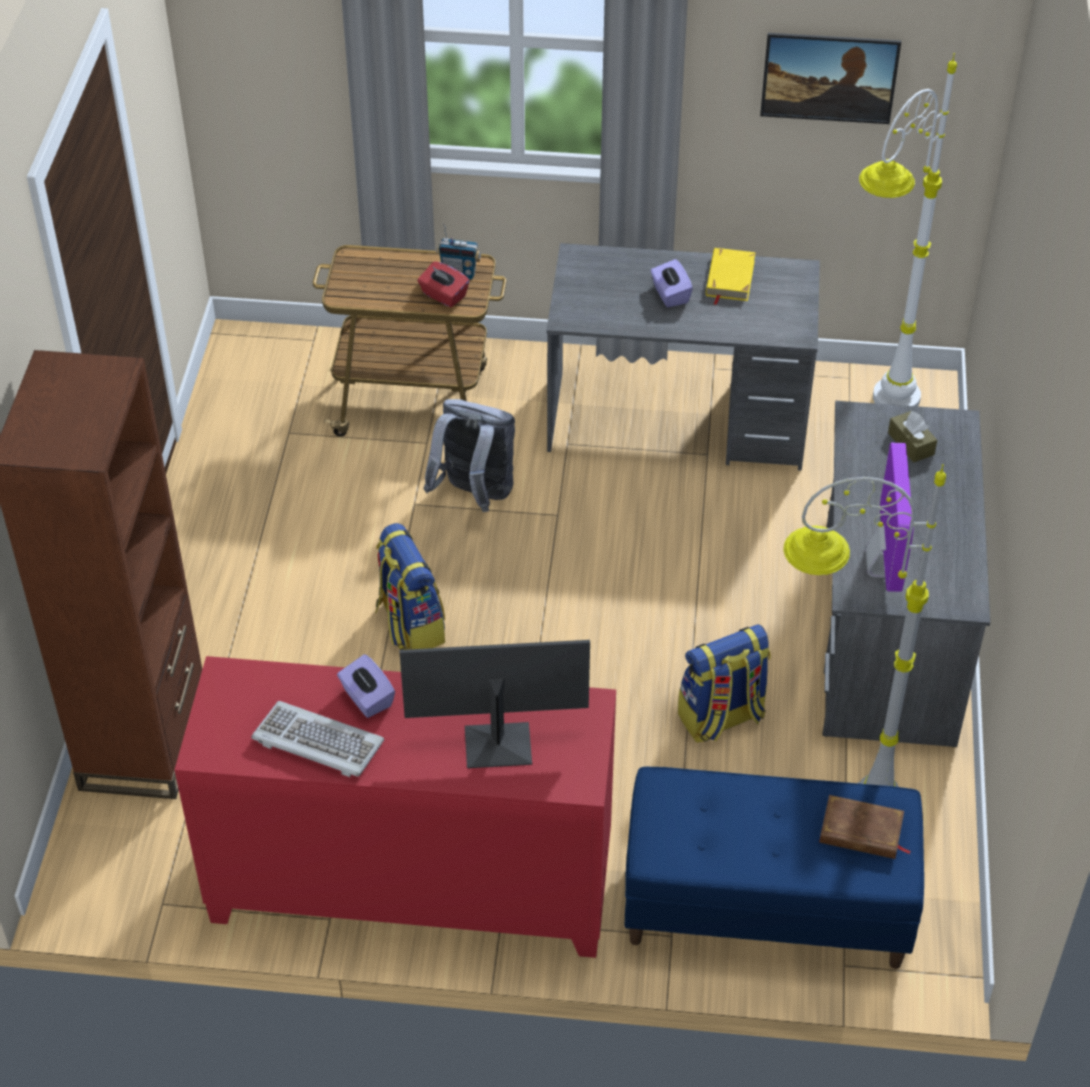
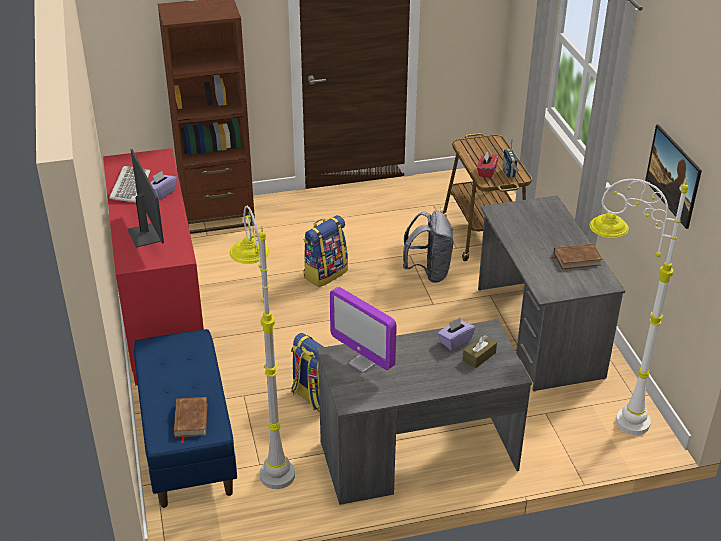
camera: 70 degrees right, 10 degrees down
(670, 294) = (544, 240): purple tissue box -> purple tissue box (455, 341)
(729, 278) = (576, 259): yellow book -> brown book
(883, 566) = (363, 362): monitor -> monitor turned 60 degrees clockwise

